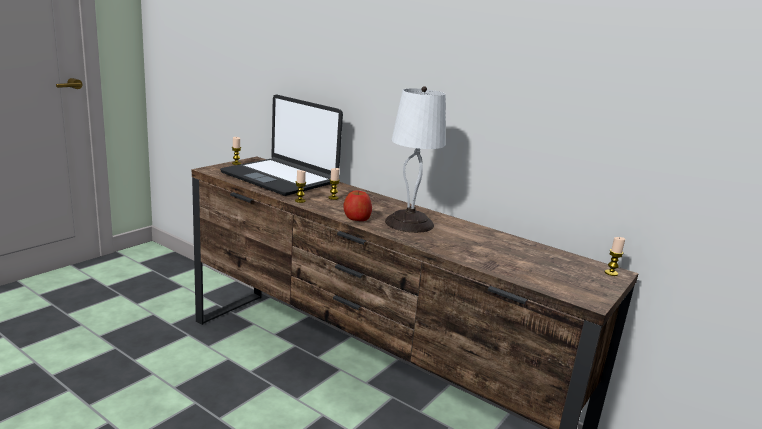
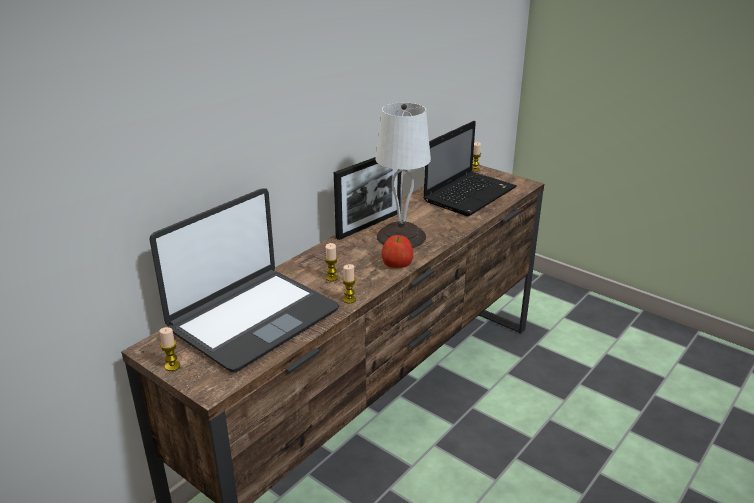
camera: 85 degrees left, 10 degrees up
(430, 214) = (369, 225): none -> picture frame
(529, 262) = (470, 194): none -> laptop

